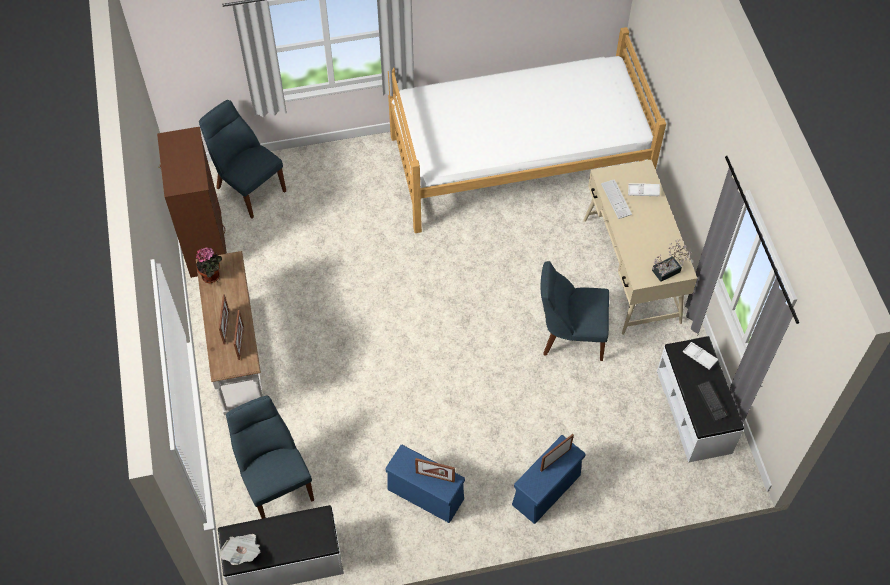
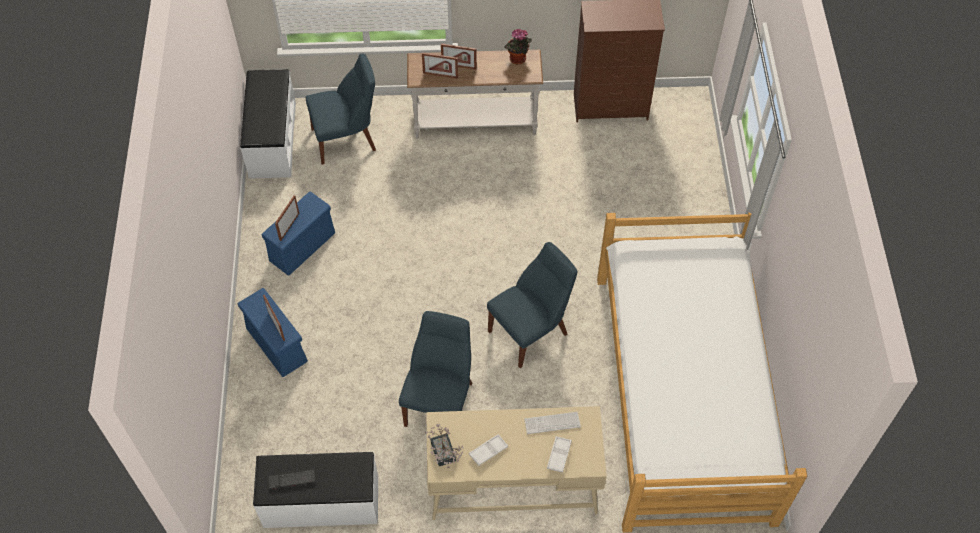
camera: 100 degrees right, 0 degrees up
(242, 552) = (261, 82): newspaper -> none
(248, 188) = (675, 144): blue chair -> blue chair (531, 331)
(699, 357) = (347, 482): white tray -> white tray (488, 451)

